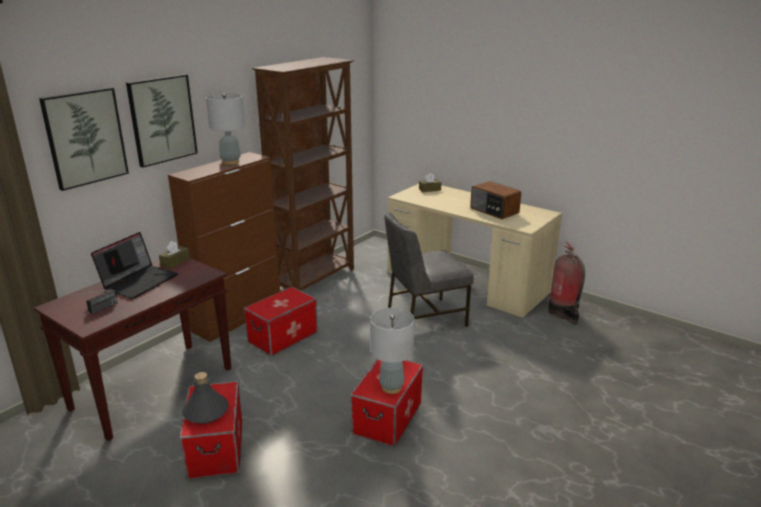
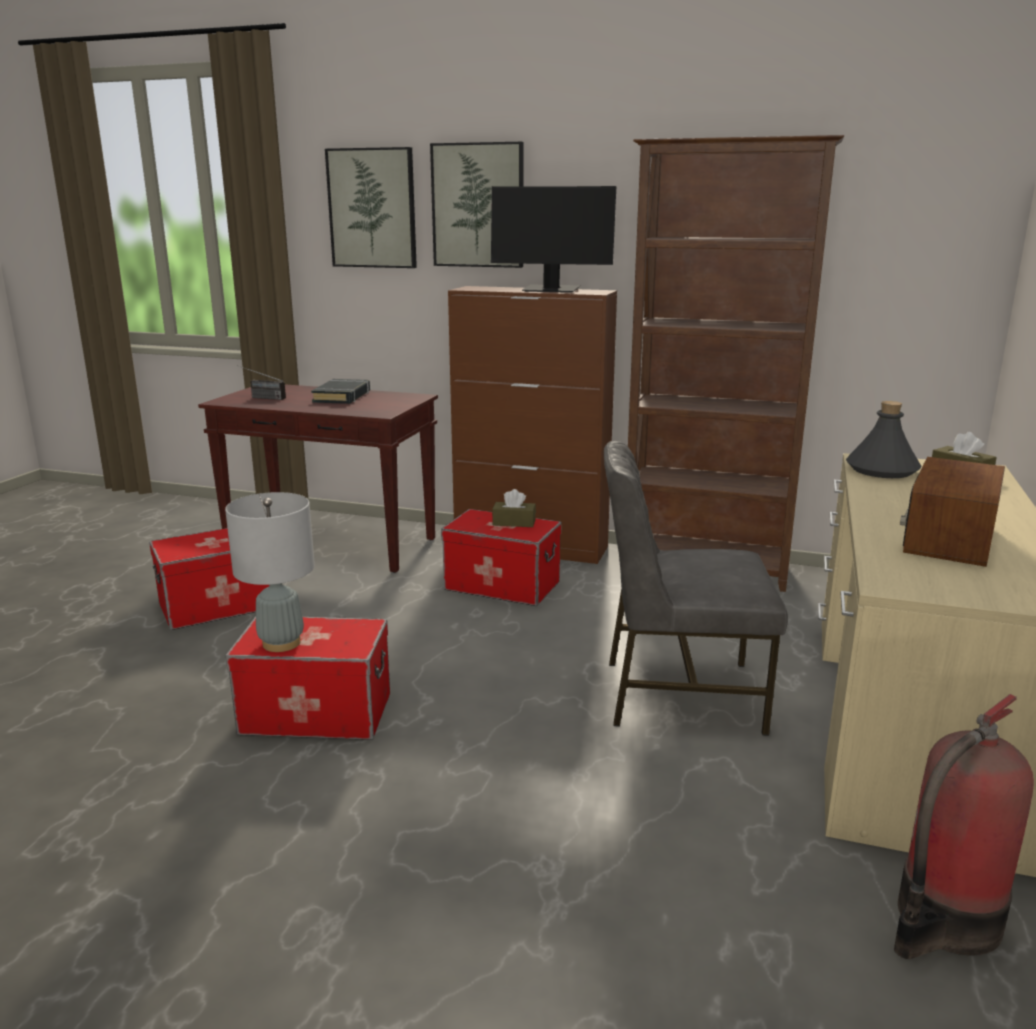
camera: 70 degrees right, 5 degrees down
(139, 281) = (342, 396): laptop -> black book
(175, 262) = (406, 398): brown tissue box -> brown tissue box (514, 522)
(206, 412) = (201, 541): grey bottle -> grey bottle (882, 470)
(231, 162) = (551, 290): grey table lamp -> monitor
(424, 318) = (679, 694): grey chair -> grey chair turned 45 degrees counterclockwise

